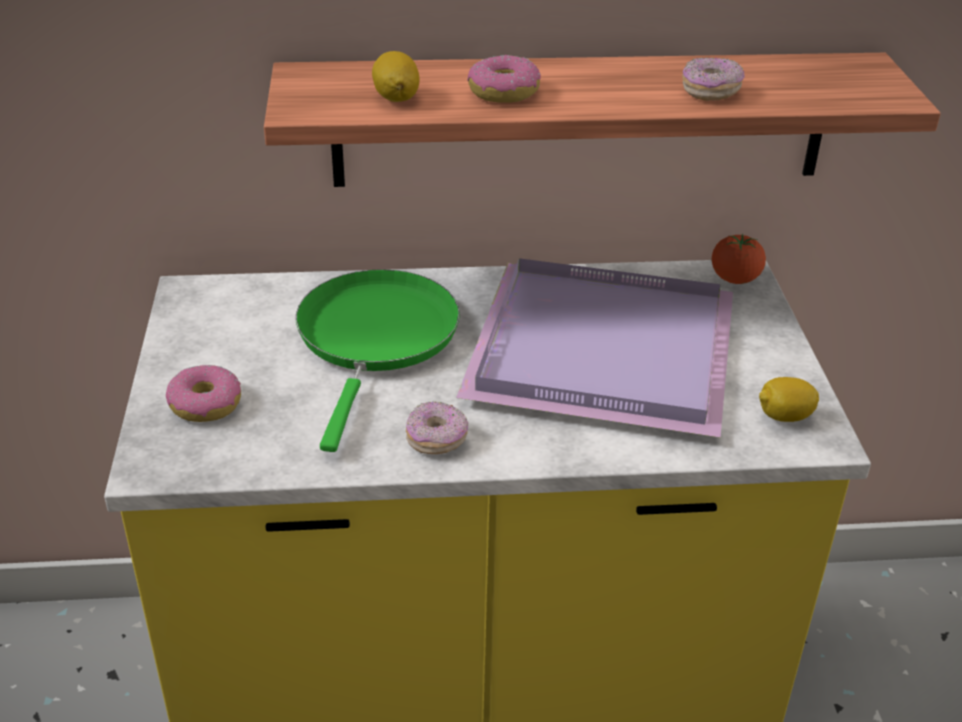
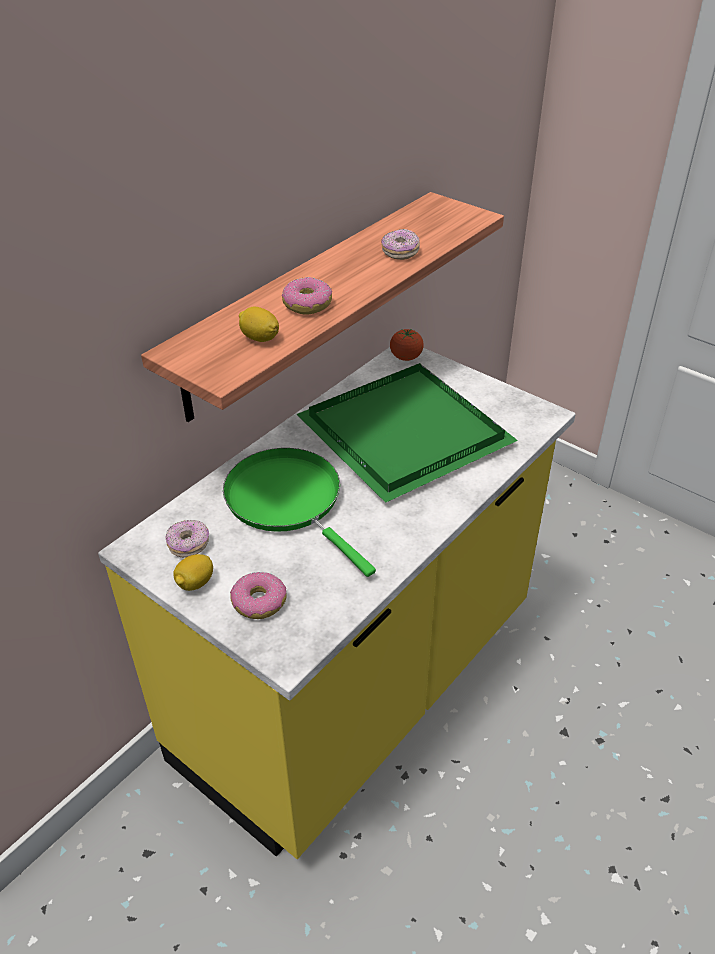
camera: 45 degrees left, 5 degrees up
(437, 440) = (402, 531): donut -> donut (188, 545)
(598, 347) = (400, 432): purple tray -> green tray
(784, 417) = (519, 414): lemon -> lemon (195, 583)

